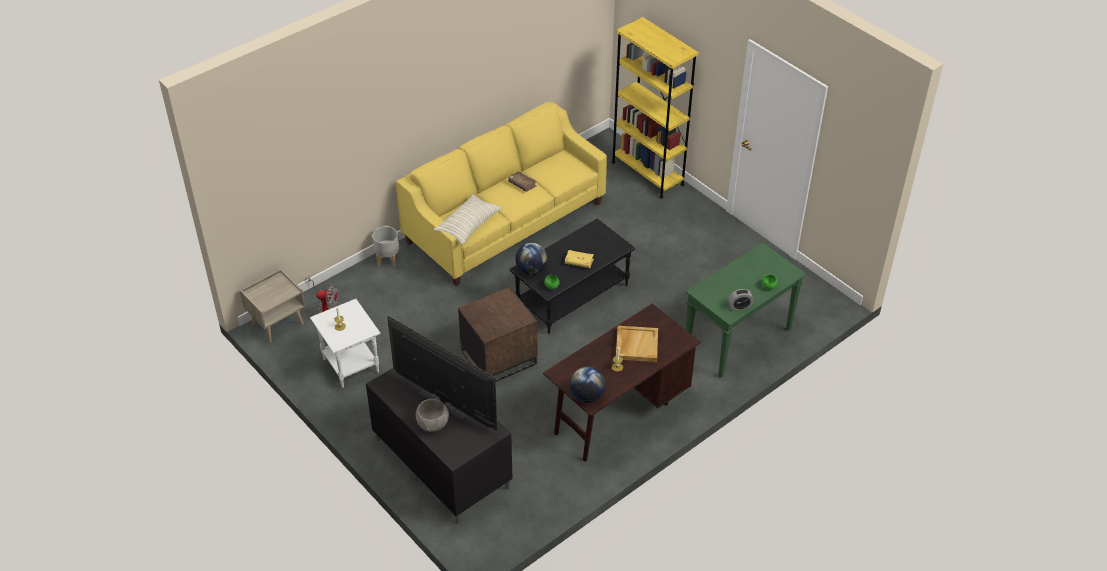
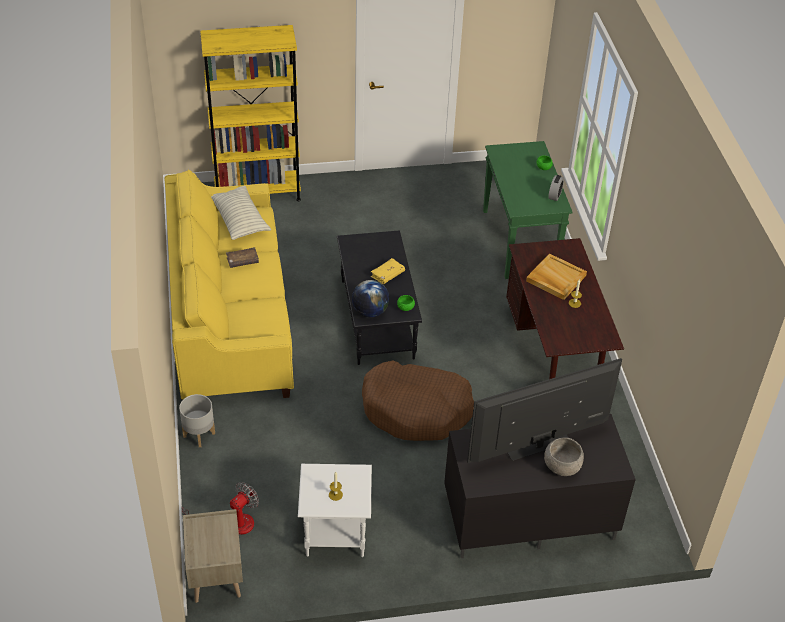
camera: 60 degrees left, 0 degrees up
(468, 226) = (267, 327): pillow -> pillow (239, 220)
(498, 357) = (416, 409): brown side table -> brown dog bed
(587, 396) = (598, 340): globe -> none

